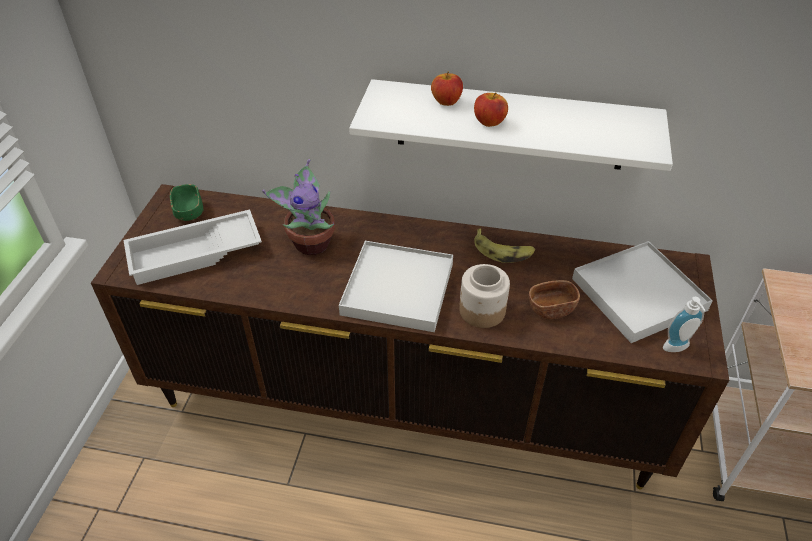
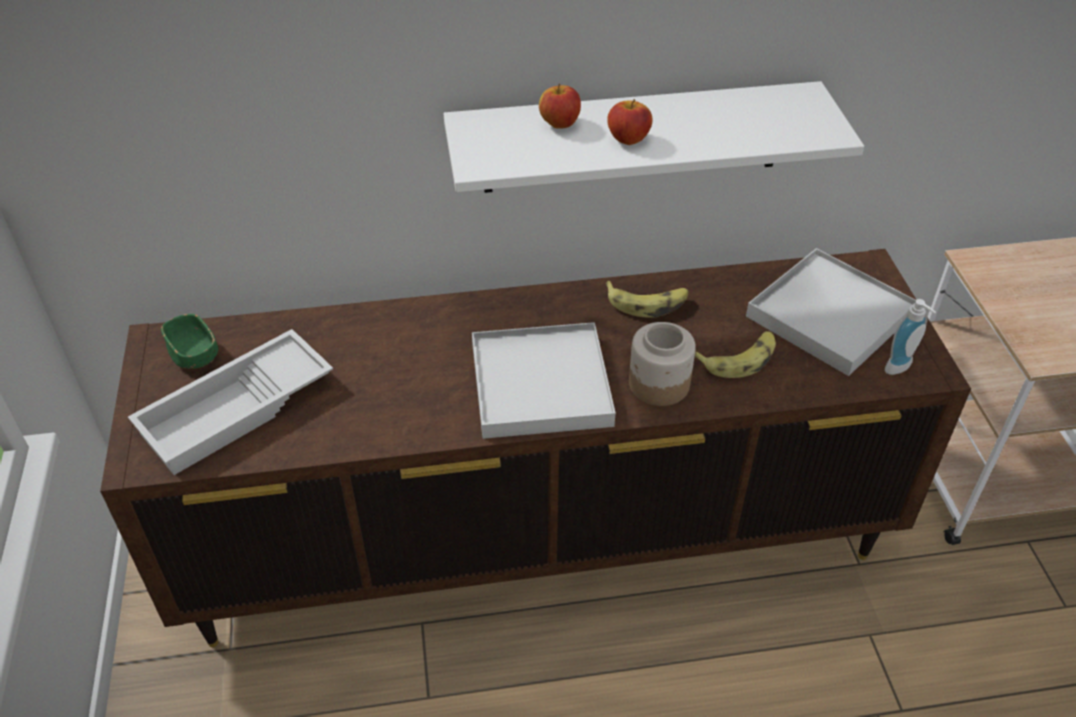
camera: 20 degrees left, 0 degrees up
(310, 242) = (392, 354): potted plant -> none
(551, 308) = (739, 359): brown bowl -> banana

